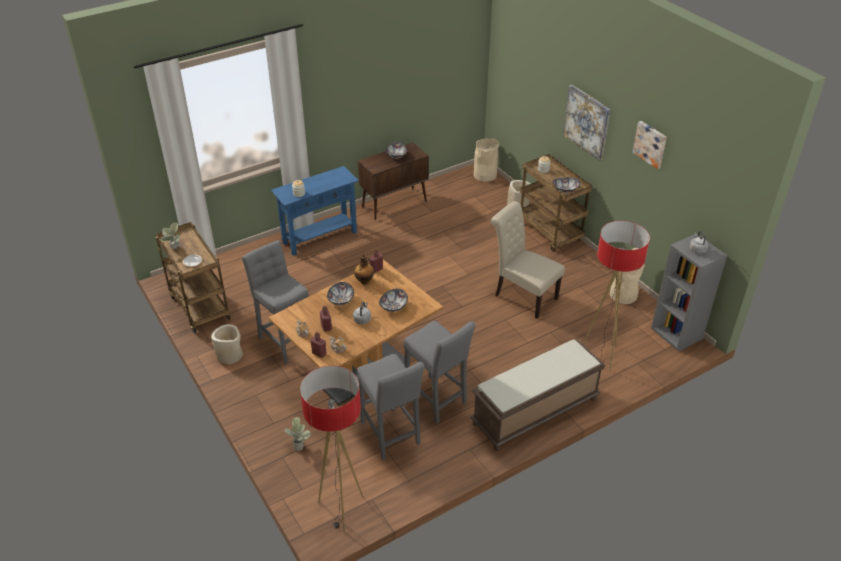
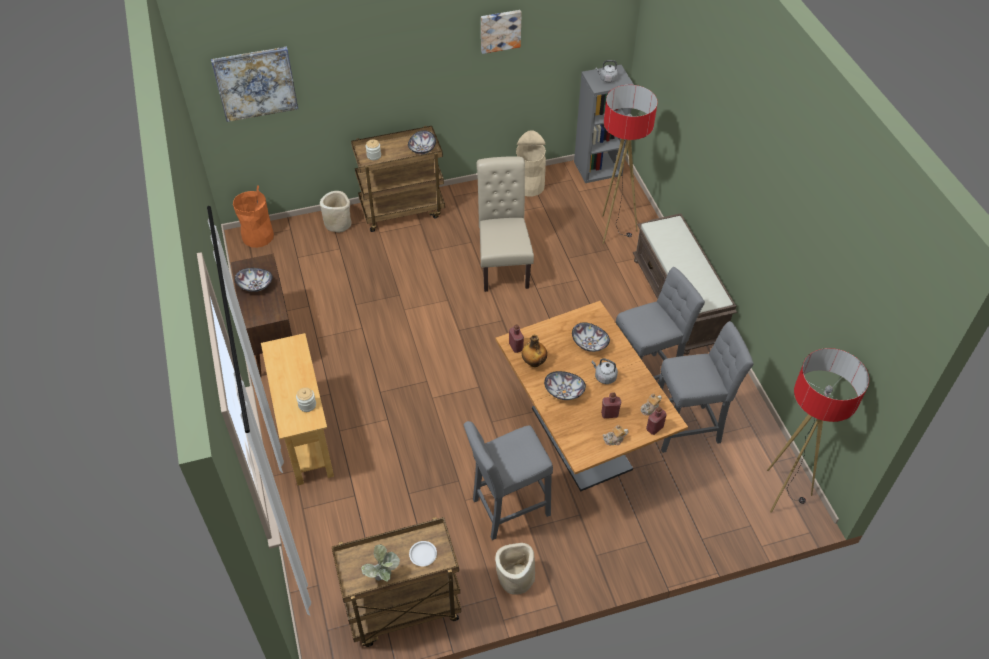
camera: 75 degrees left, 10 degrees up
(299, 444) = (685, 519): potted plant -> none
(320, 237) = (306, 438): blue console table -> beige console table
(485, 175) = (258, 236): beige trash can -> orange trash can
(522, 296) = (503, 264): beige chair -> beige chair turned 120 degrees clockwise
(587, 122) = (399, 68): picture -> picture (255, 83)

